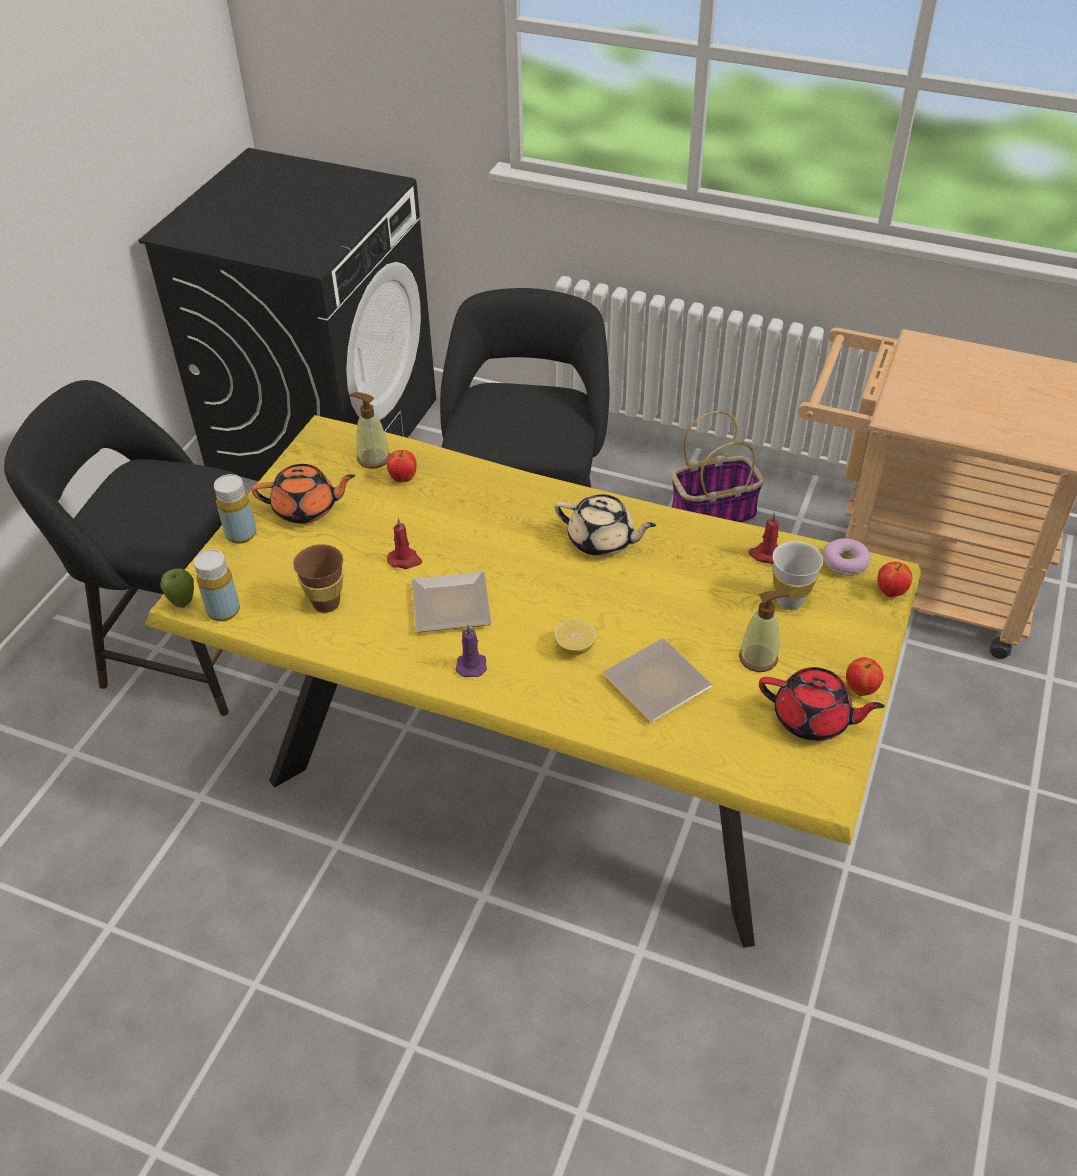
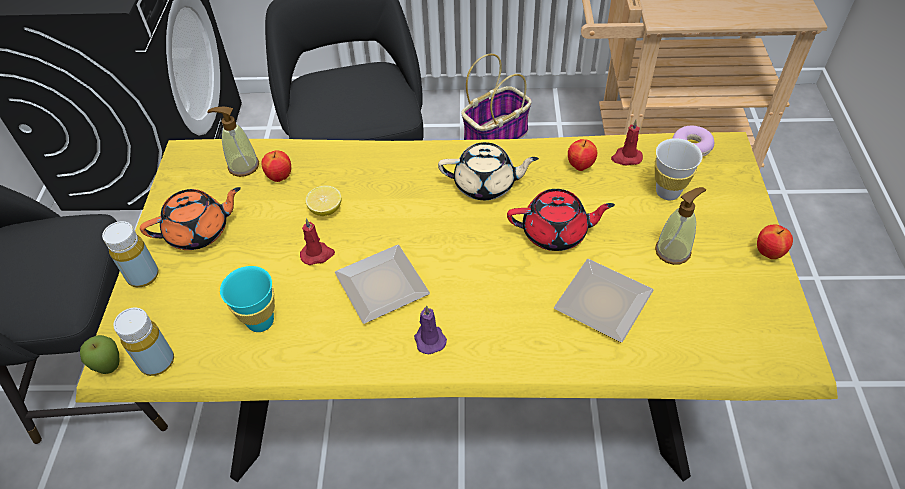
camera: 20 degrees left, 5 degrees up
(326, 603) = (260, 321): brown cup -> turquoise cup
(575, 647) = (514, 291): lemon -> lemon (326, 210)
(813, 719) = (748, 293): red teapot -> red teapot (556, 233)
(890, 592) = (740, 161): apple -> apple (580, 166)

